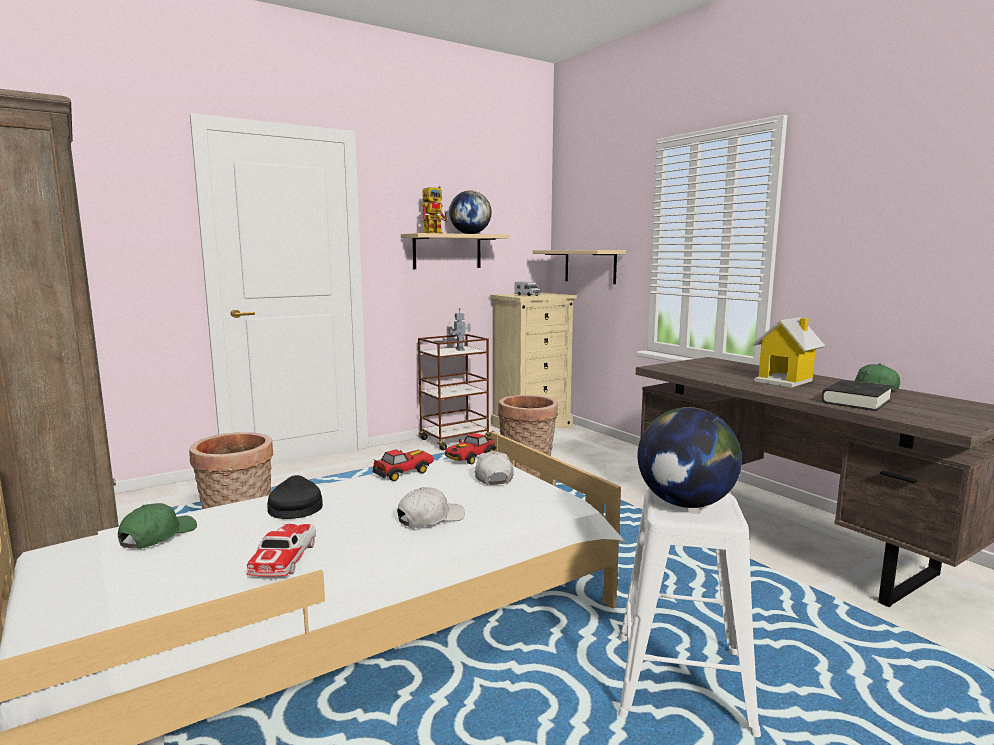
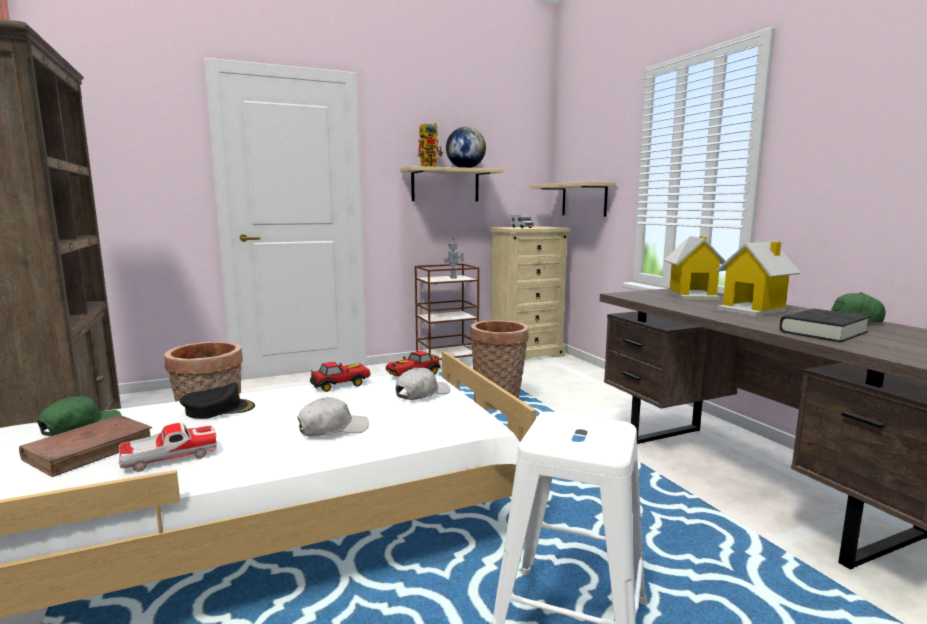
camera: 10 degrees right, 0 degrees up
(192, 558) = (91, 449): none -> brown book
(284, 559) = (169, 457): toy car -> toy car turned 135 degrees counterclockwise
(295, 507) = (219, 409): black cap -> black cap turned 75 degrees clockwise
(493, 477) = (422, 394): white cap -> white cap turned 45 degrees clockwise
(685, 503) = (572, 430): globe -> none
(722, 366) = (693, 295): none -> toy house

